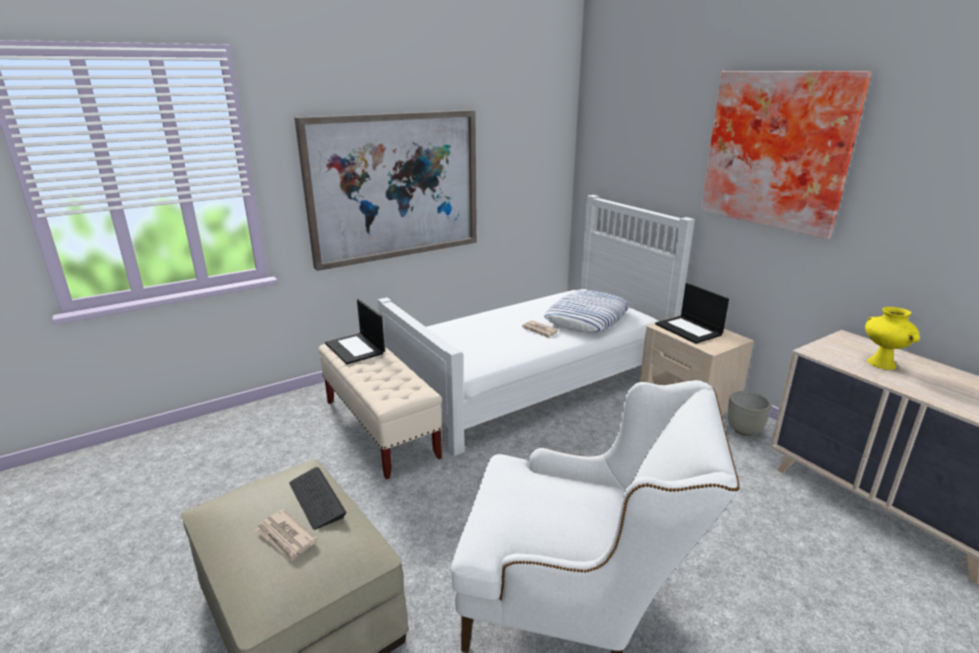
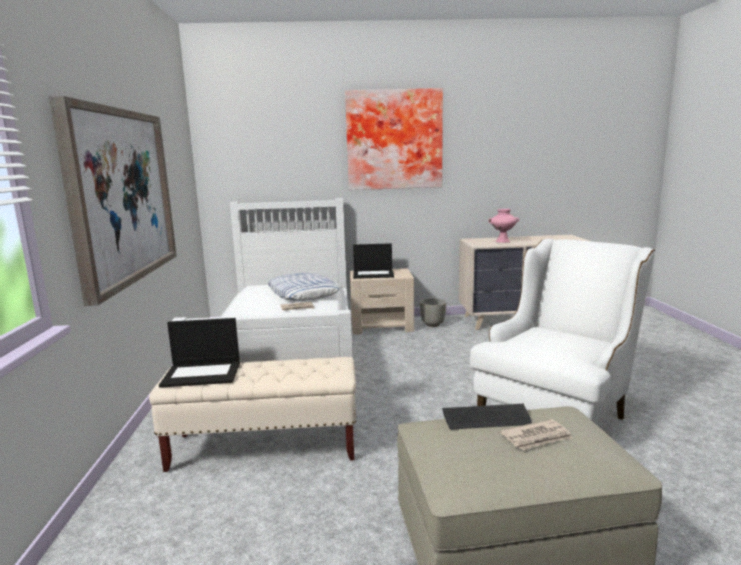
camera: 60 degrees left, 10 degrees down
(880, 363) = (502, 241): yellow vase -> pink vase

